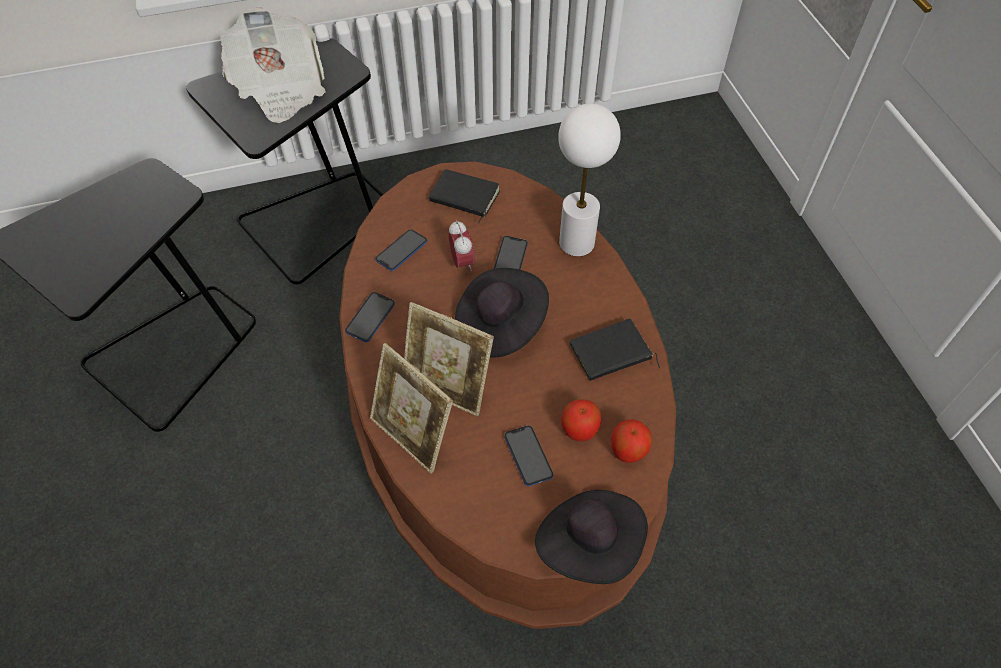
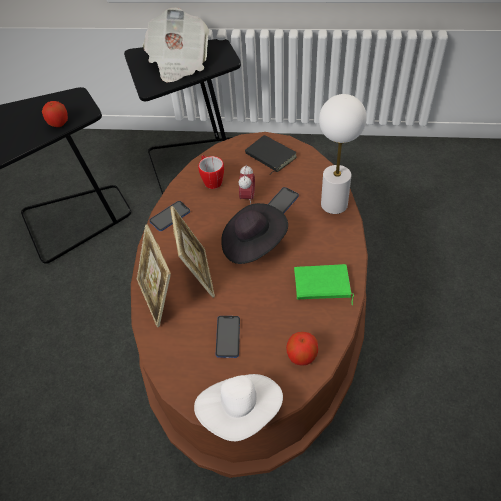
camera: 25 degrees right, 5 degrees down
(401, 251) = (211, 180): phone -> mug
(448, 387) = (197, 274): picture frame -> picture frame turned 150 degrees counterclockwise
(579, 430) = (273, 331): apple -> apple (58, 124)
(589, 543) = (241, 412): black hat -> white hat
(611, 354) = (322, 286): black book -> green book

